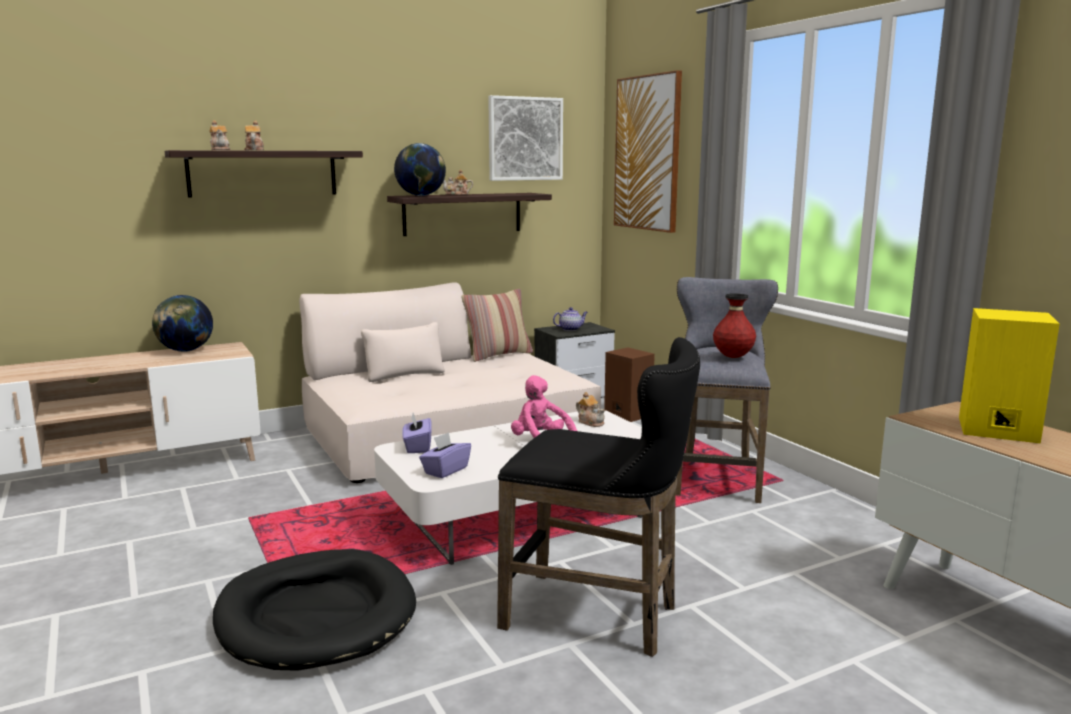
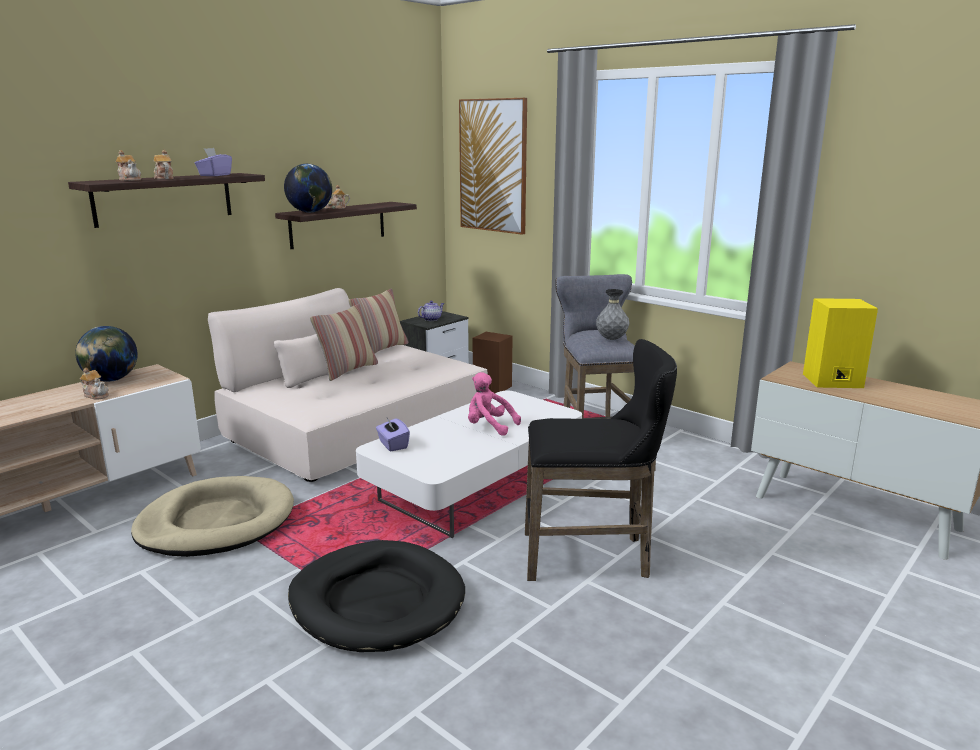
camera: 20 degrees left, 5 degrees up
(233, 507) = (216, 522): none -> beige dog bed
(442, 371) = (347, 370): none -> pillow
(445, 470) = (436, 462): purple tissue box -> purple tissue box (215, 175)
(525, 139) = (384, 153): picture -> none
(591, 422) = (511, 403): teapot -> teapot (96, 395)
(733, 357) = (611, 339): red vase -> grey vase

